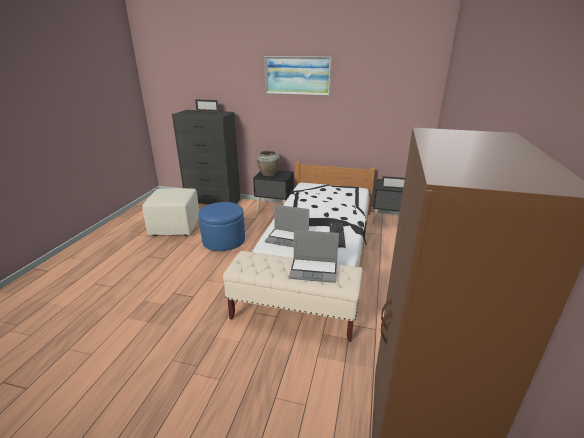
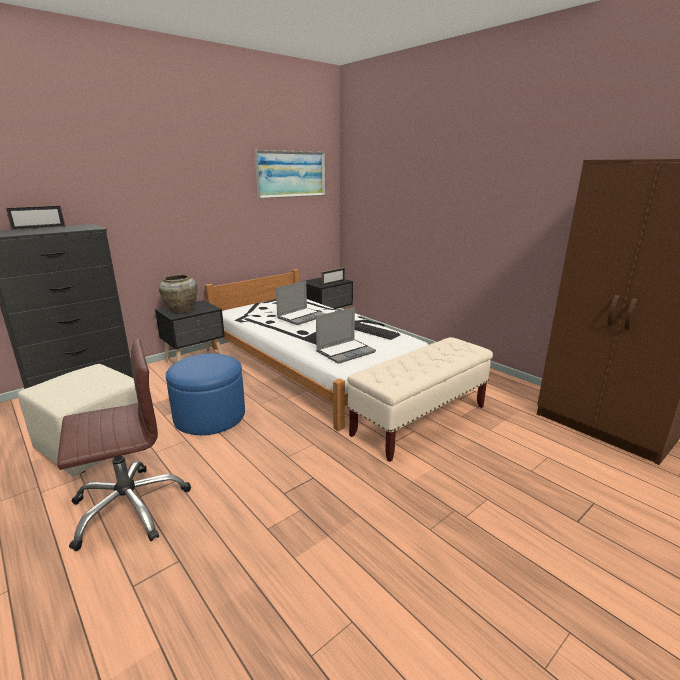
camera: 55 degrees left, 5 degrees down
(139, 258) = (129, 507): none -> brown office chair
(297, 75) = (189, 160): picture -> picture (291, 174)
(314, 270) = (438, 352): laptop -> laptop (301, 317)

